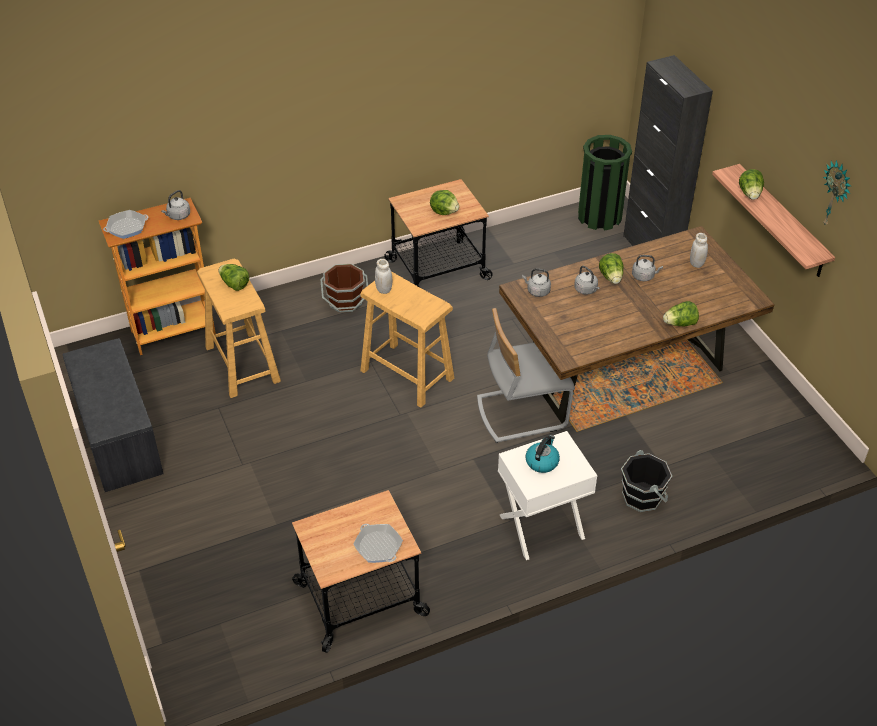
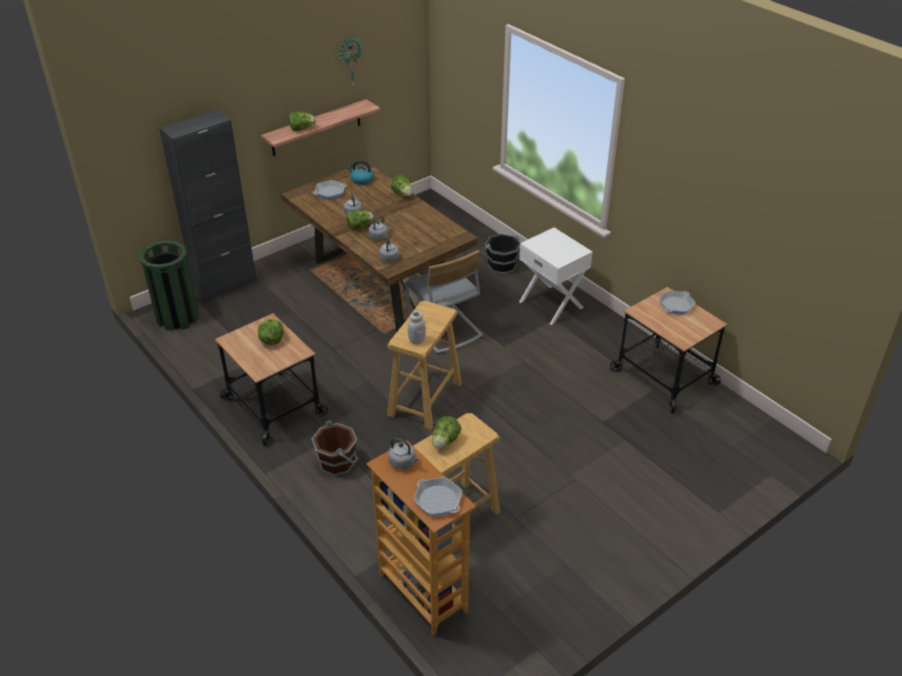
camera: 105 degrees left, 5 degrees down
(117, 437) = (588, 586): grey bench -> none
(542, 461) = (555, 249): kettle -> kettle (361, 180)
(696, 263) = (330, 192): white jar -> frying pan

